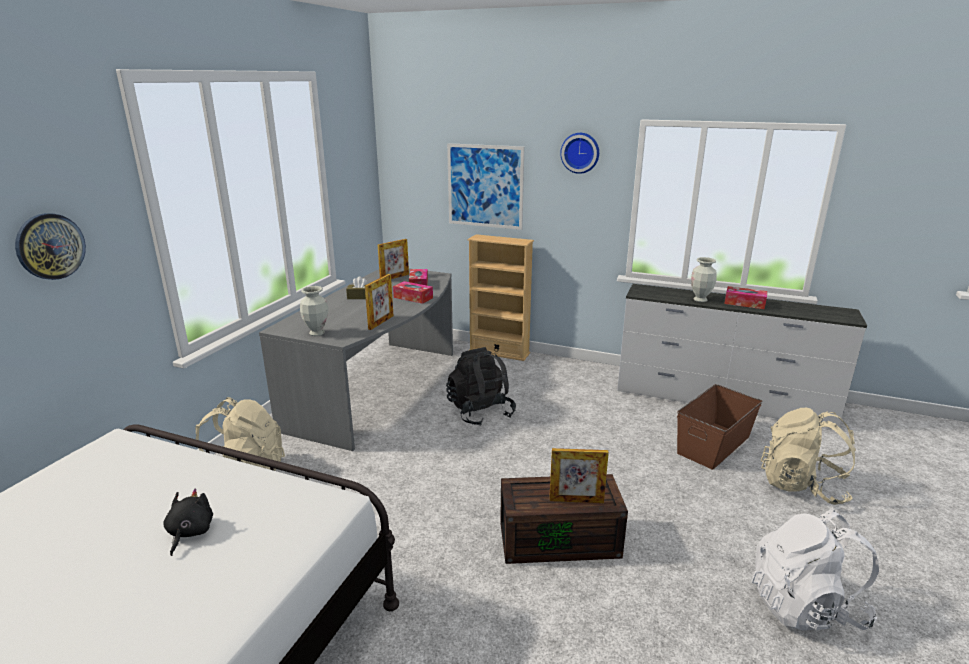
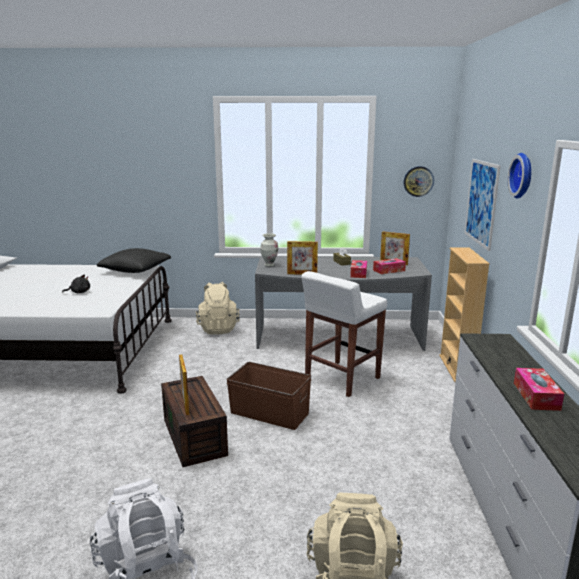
camera: 70 degrees right, 5 degrees down
(50, 246) = (161, 174): wall clock -> wall clock (418, 181)
(119, 454) = (135, 270): none -> black pillow
(480, 412) = (341, 379): black backpack -> white stool
(700, 300) = (505, 369): vase -> none
(714, 445) = (393, 516): brown storage box -> brown storage box (269, 413)

